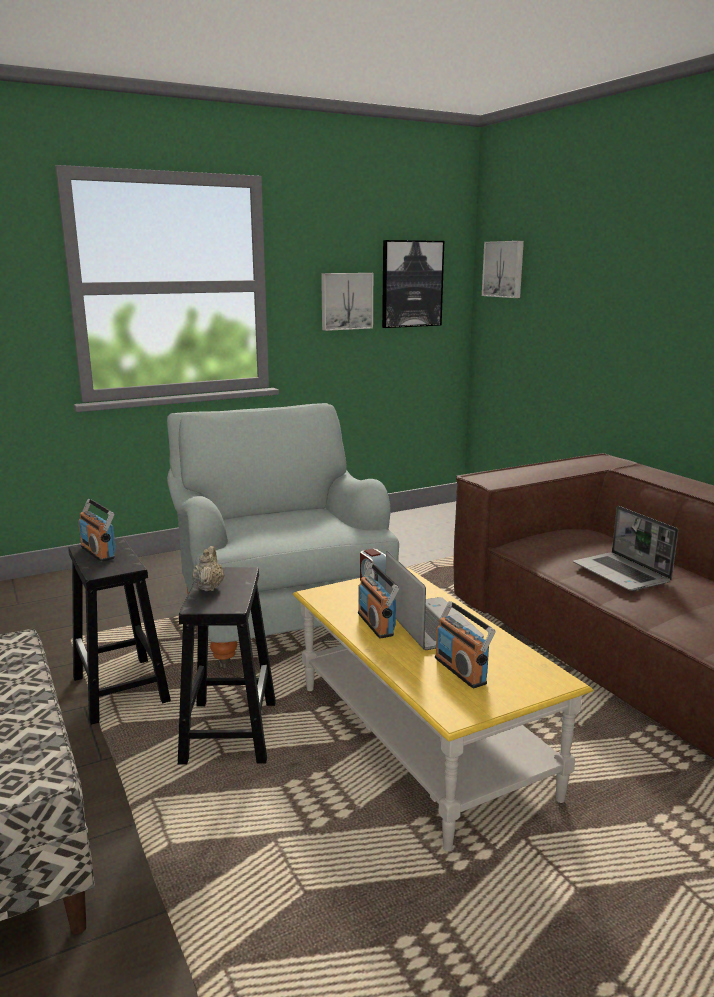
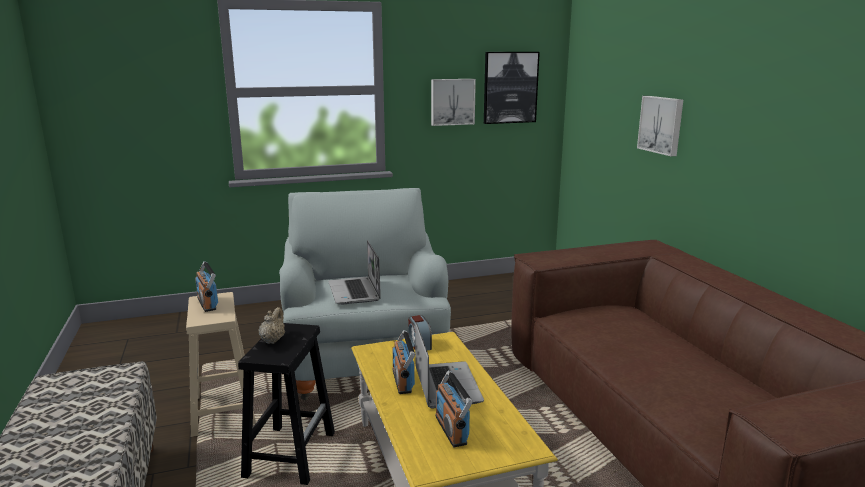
camera: 10 degrees right, 0 degrees up
(121, 690) = (223, 411): black stool -> beige stool
(504, 269) = (588, 76): picture -> picture (661, 125)
(622, 573) = (637, 351): laptop -> laptop (355, 292)

